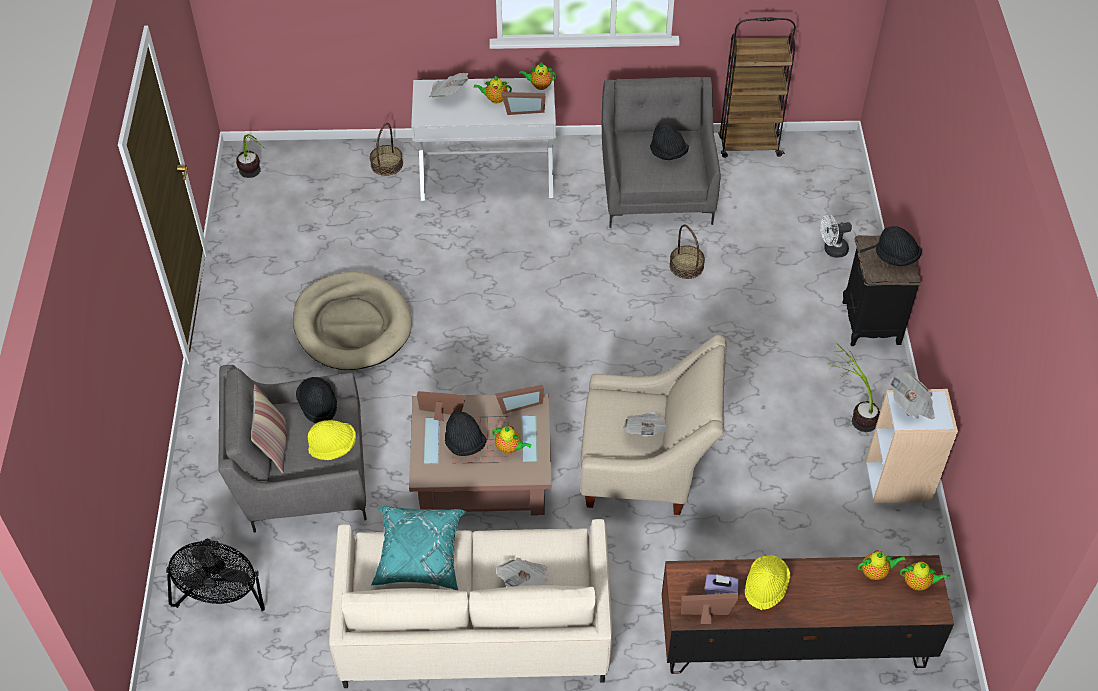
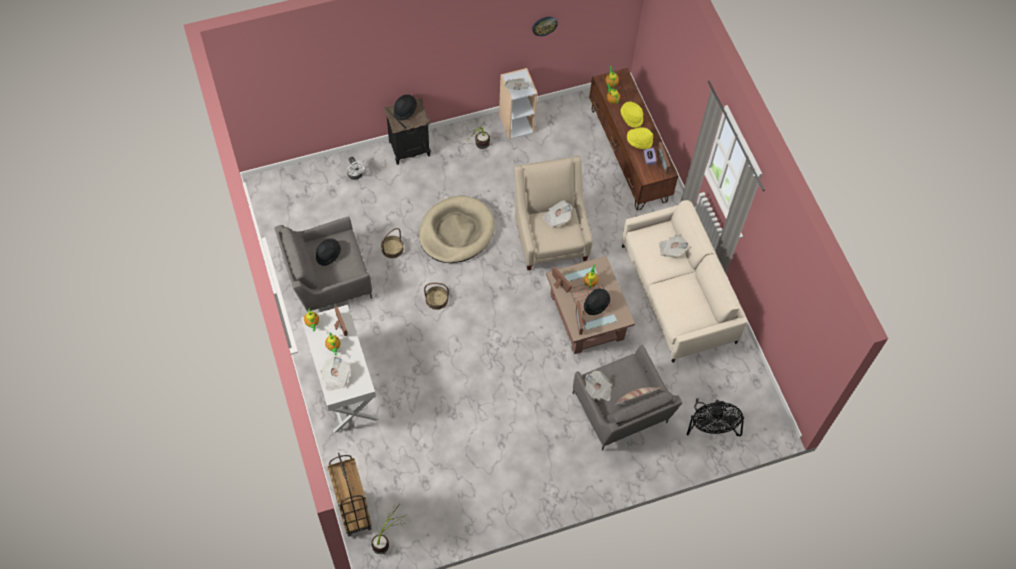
camera: 110 degrees left, 10 degrees up
(220, 592) = (710, 425): black fan -> black fan turned 105 degrees clockwise
(318, 405) = (598, 390): black hat -> newspaper
(333, 446) = (623, 371): yellow hat -> yellow hat (631, 117)
(352, 325) = (501, 424): beige dog bed -> beige dog bed (456, 232)
(386, 164) = (349, 453): basket -> basket (436, 299)
(419, 558) = (678, 301): turquoise pillow -> none
(749, 146) = (273, 234): brown cart -> brown cart (353, 513)
(996, 396) = (544, 25): none -> wall clock

